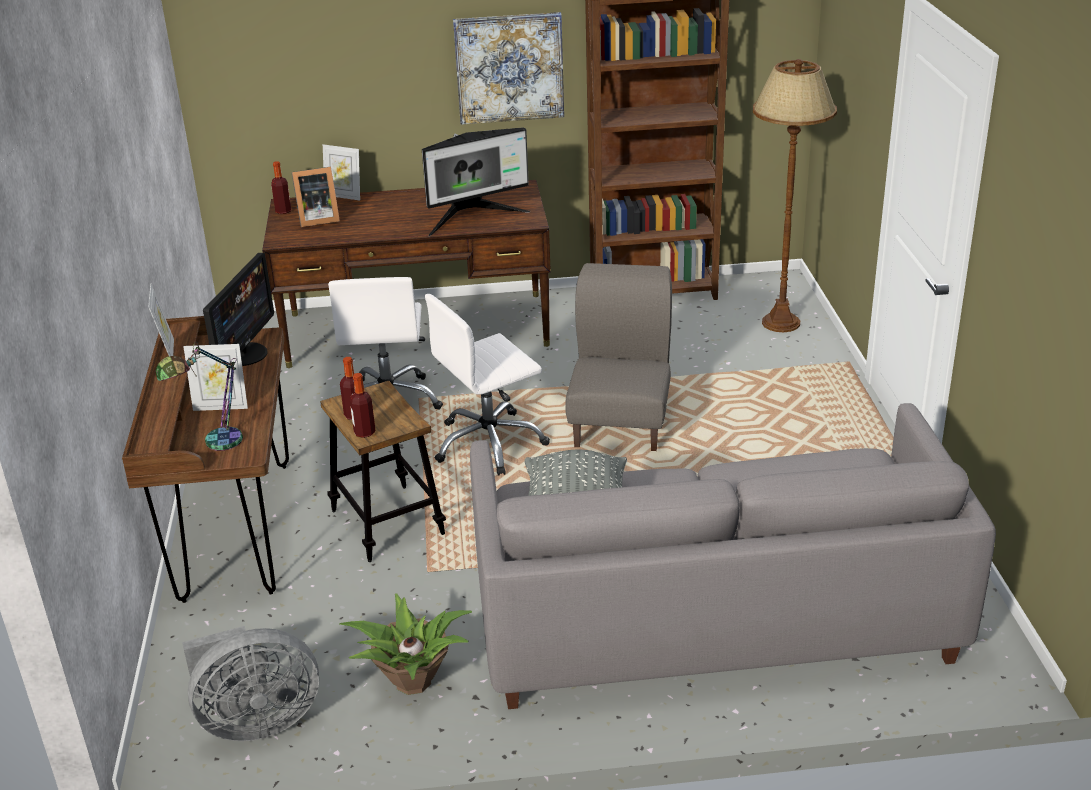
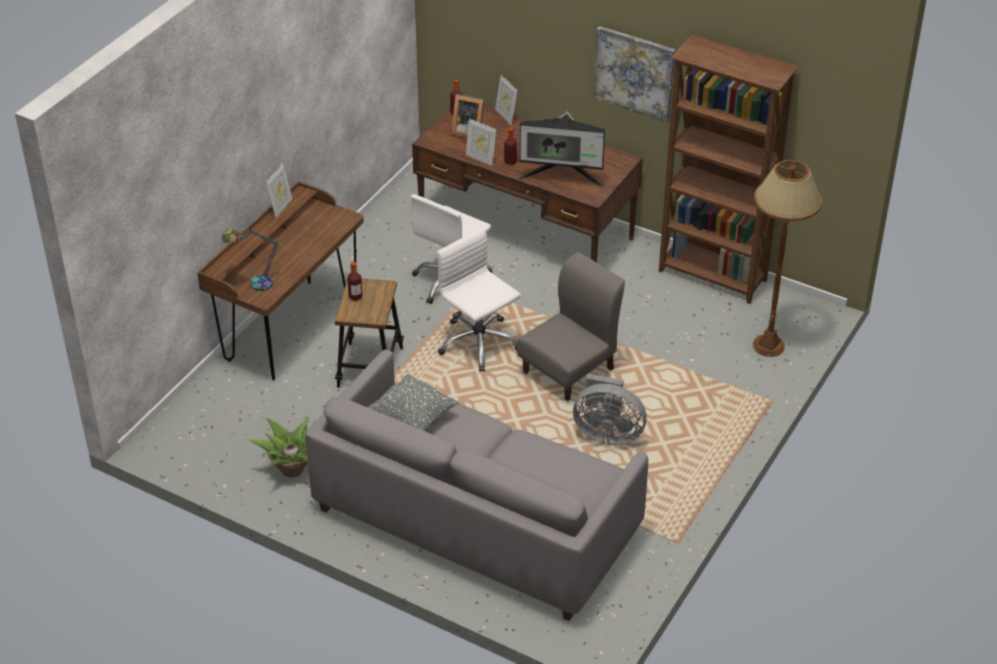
camera: 35 degrees right, 10 degrees up
(221, 406) = (280, 259): picture frame -> picture frame (481, 158)
(244, 354) = (325, 226): monitor -> none
(256, 722) = (204, 448): grey fan -> grey fan (607, 433)
(364, 432) = (348, 311): bottle -> bottle (510, 162)
(489, 444) = (478, 343): white office chair -> white office chair turned 45 degrees clockwise

